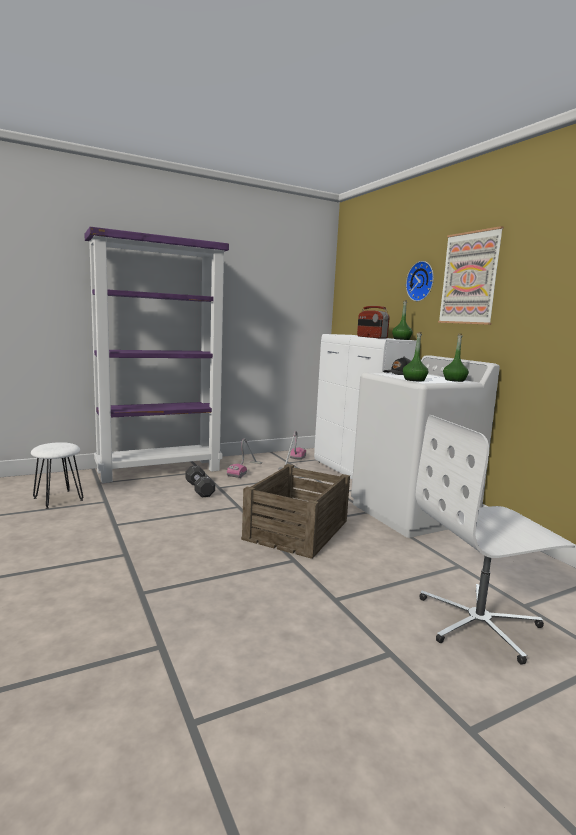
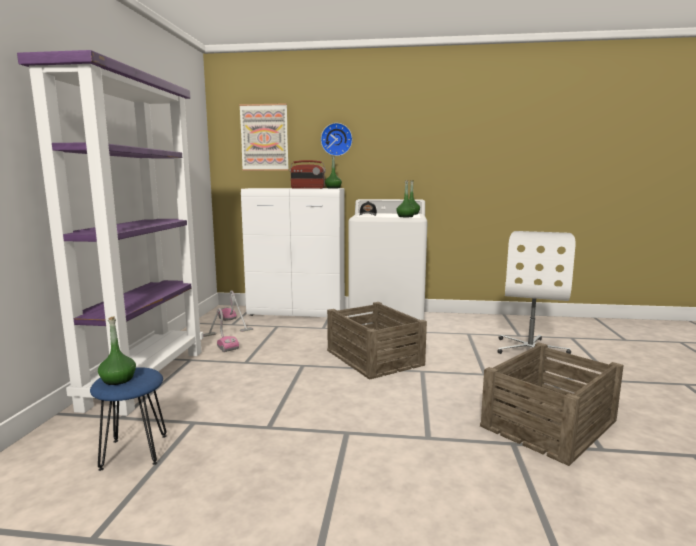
camera: 55 degrees left, 0 degrees up
(49, 445) = (118, 379): none -> green bottle
(58, 499) = (134, 452): white stool -> blue stool
(199, 489) = (236, 371): black dumbbell -> none
(233, 669) = (550, 423): none -> crate
(469, 278) = (387, 139): picture -> picture (264, 137)

